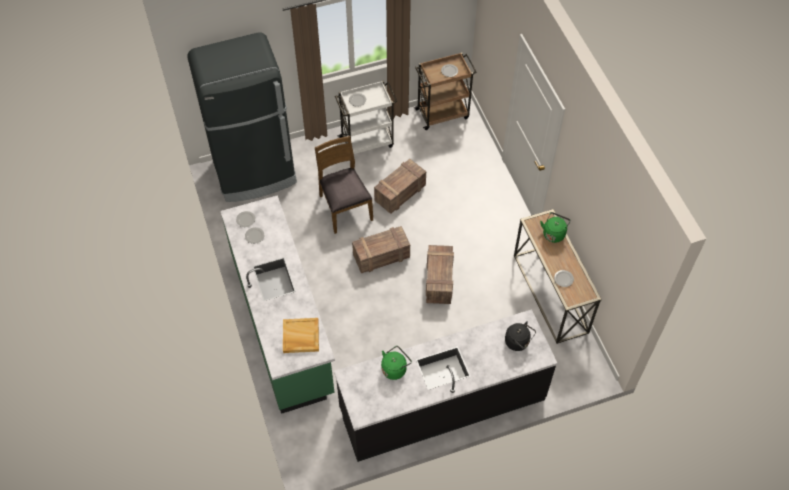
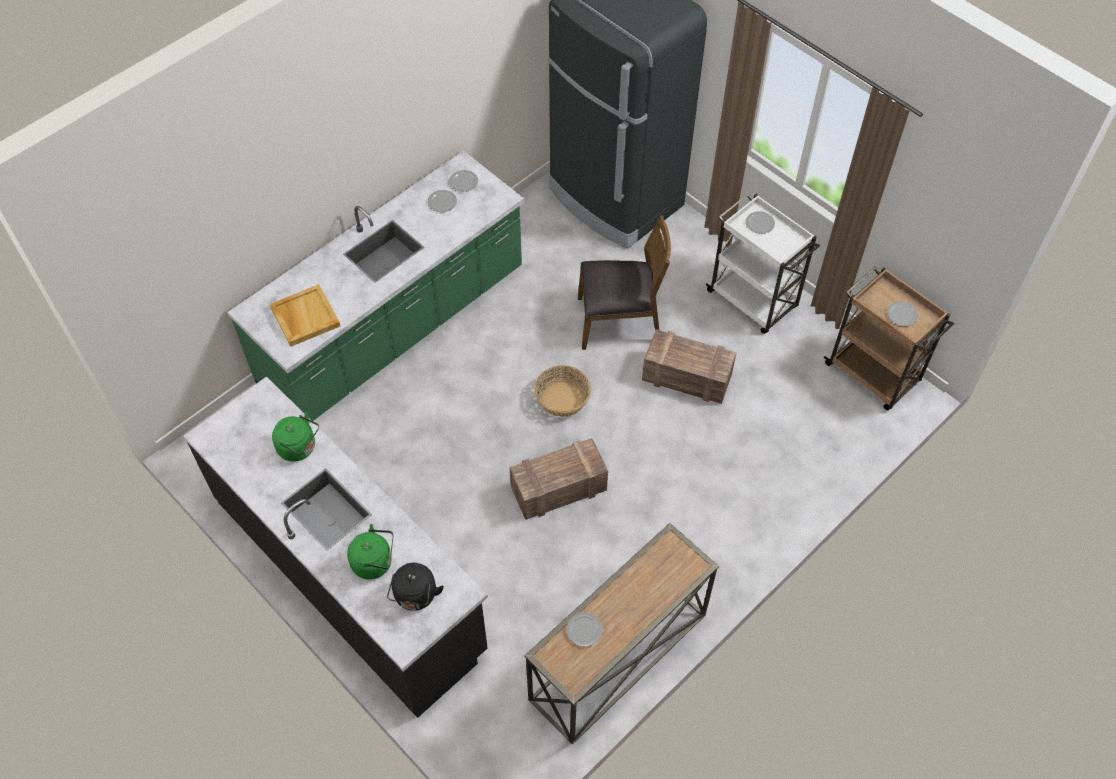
camera: 65 degrees right, 0 degrees up
(344, 207) = (619, 321): brown chair -> brown chair turned 45 degrees clockwise
(382, 256) = (563, 399): crate -> basket
(554, 233) = (668, 584): green kettle -> green kettle (375, 562)

